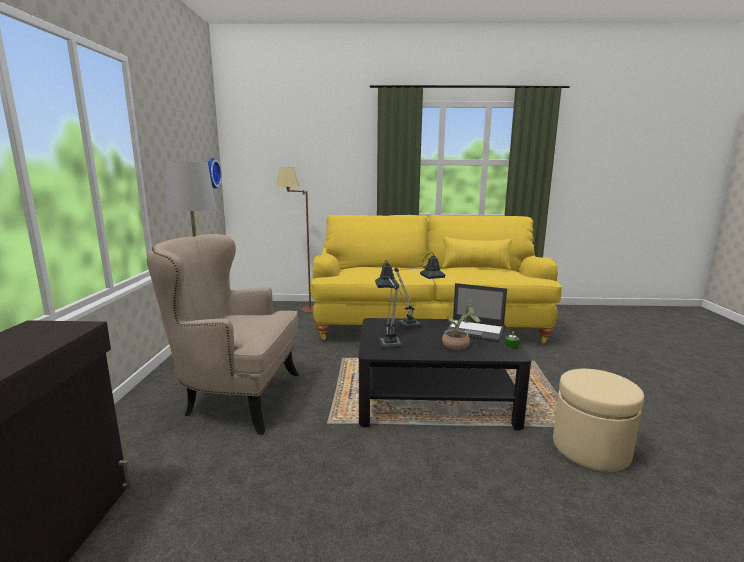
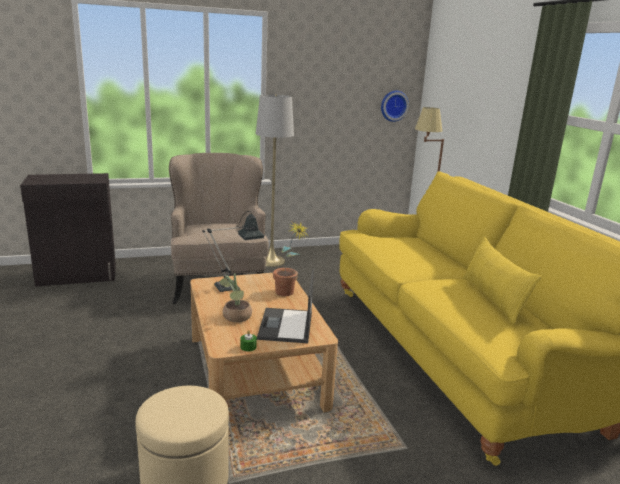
camera: 70 degrees right, 5 degrees up
(414, 324) = (287, 294): table lamp -> potted plant
(435, 398) = (256, 371): black coffee table -> beige coffee table

